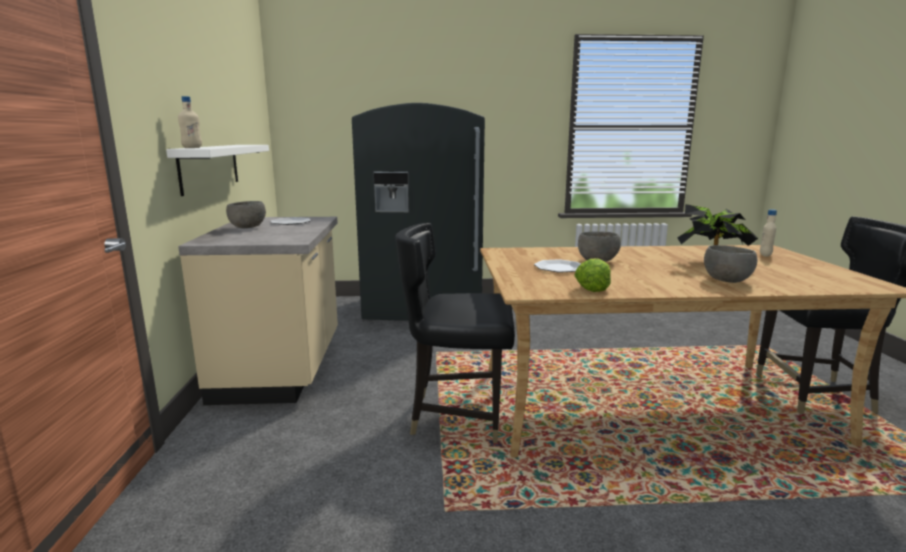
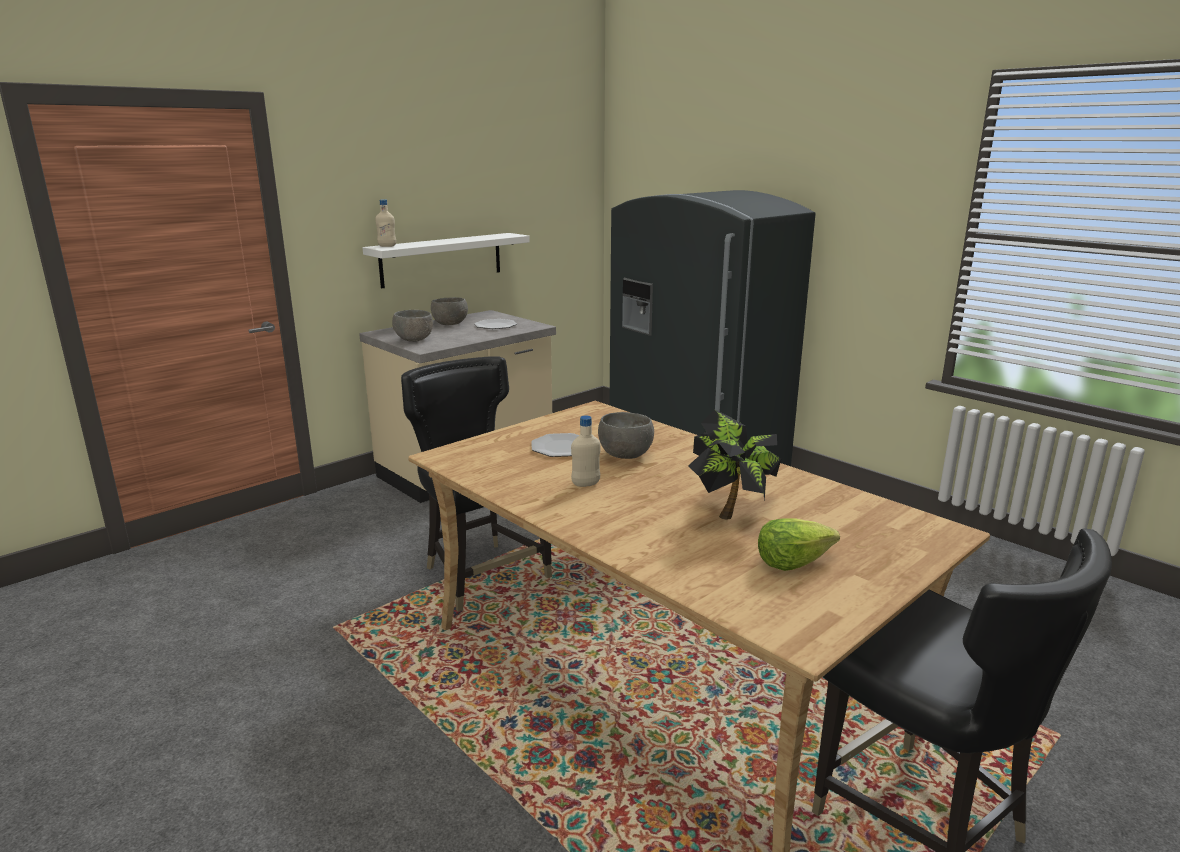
camera: 50 degrees right, 5 degrees up
(593, 288) = (499, 476): lettuce -> lettuce (792, 561)
(727, 281) = (643, 532): grey bowl -> grey bowl (414, 340)
(765, 255) = (876, 536): beige bottle -> beige bottle (586, 484)

